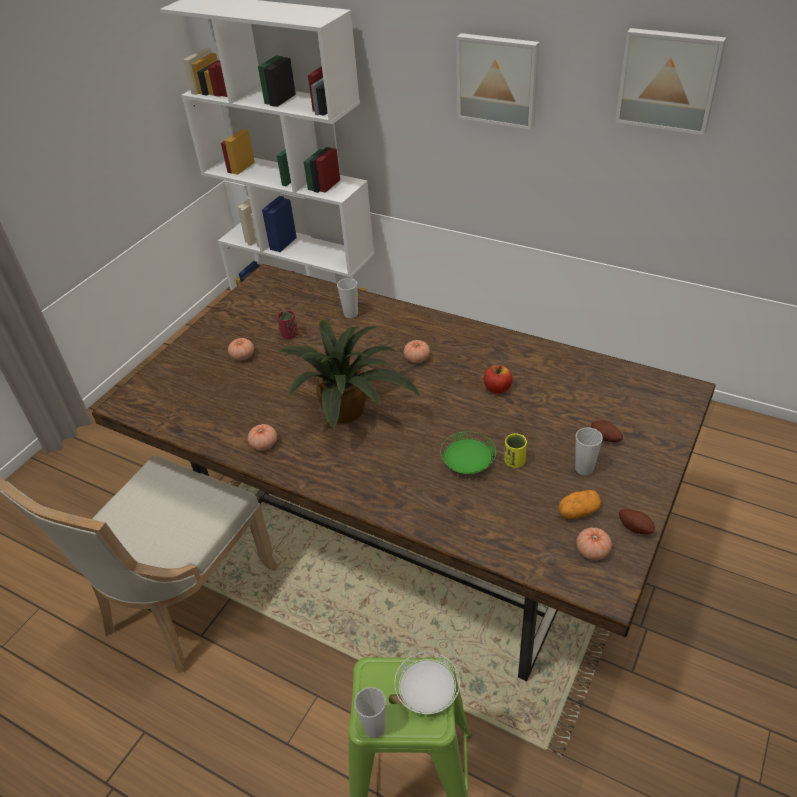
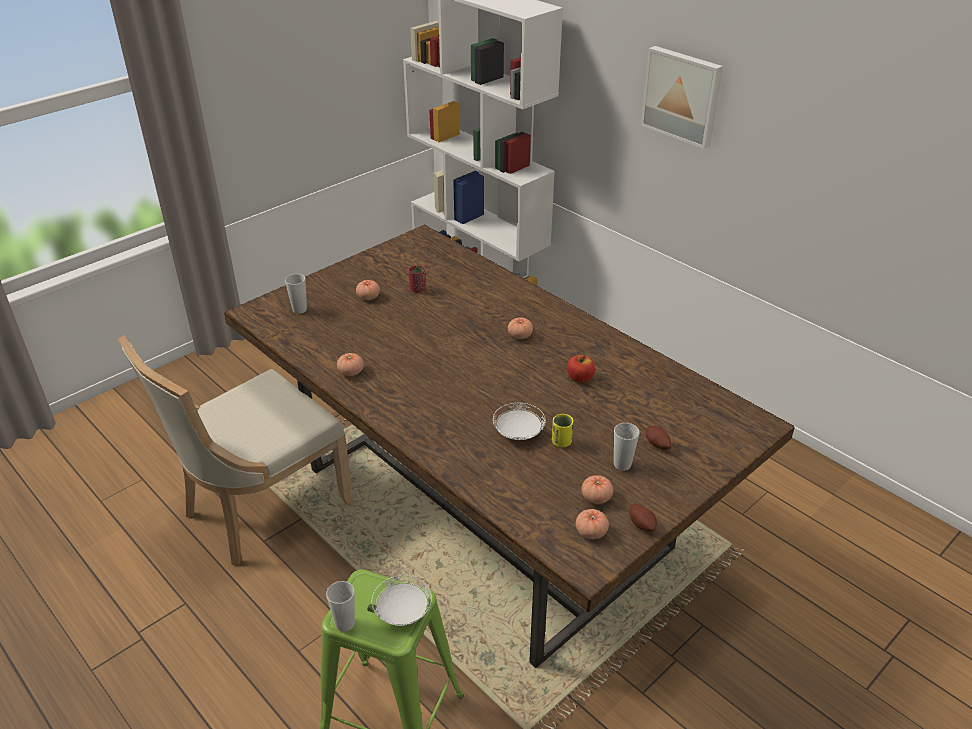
camera: 15 degrees right, 5 degrees down
(348, 409) = (437, 362): potted plant -> none
(351, 314) = (480, 284): cup -> cup (299, 310)
(468, 464) = (518, 433): green plate -> white plate
(578, 511) = (596, 497): potato -> tomato
(669, 80) = (836, 124): picture -> none

